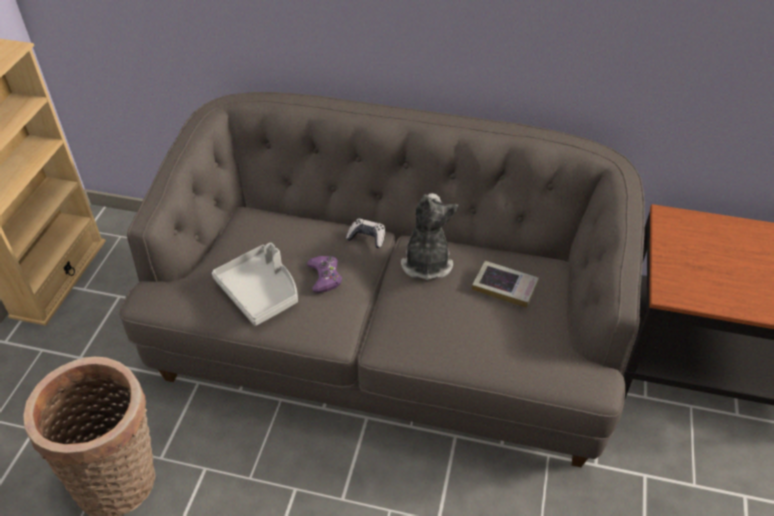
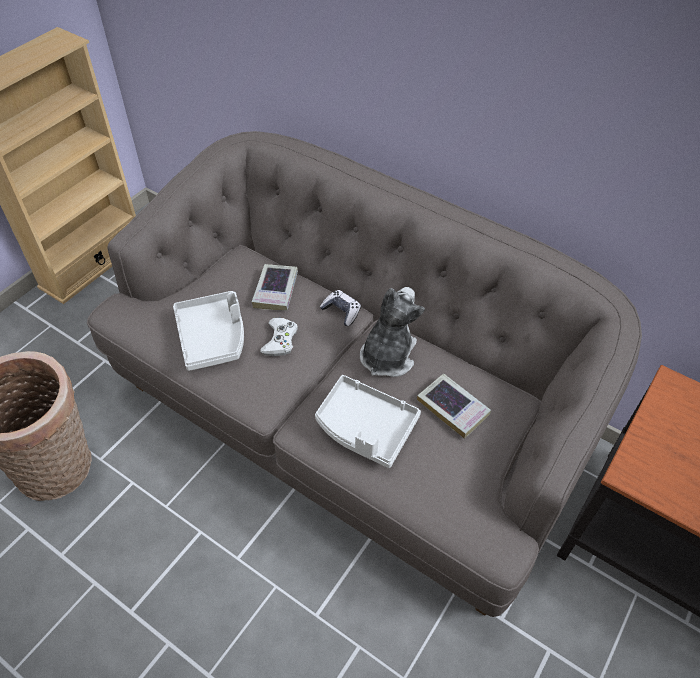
camera: 20 degrees right, 5 degrees up
(298, 236) = (276, 290): none -> book
(325, 277) = (280, 340): purple game controller -> white game controller
(439, 325) = (365, 428): none -> grey tray

